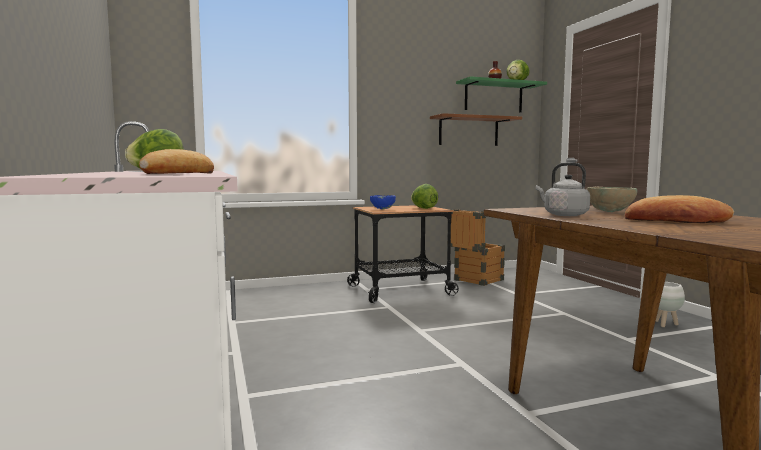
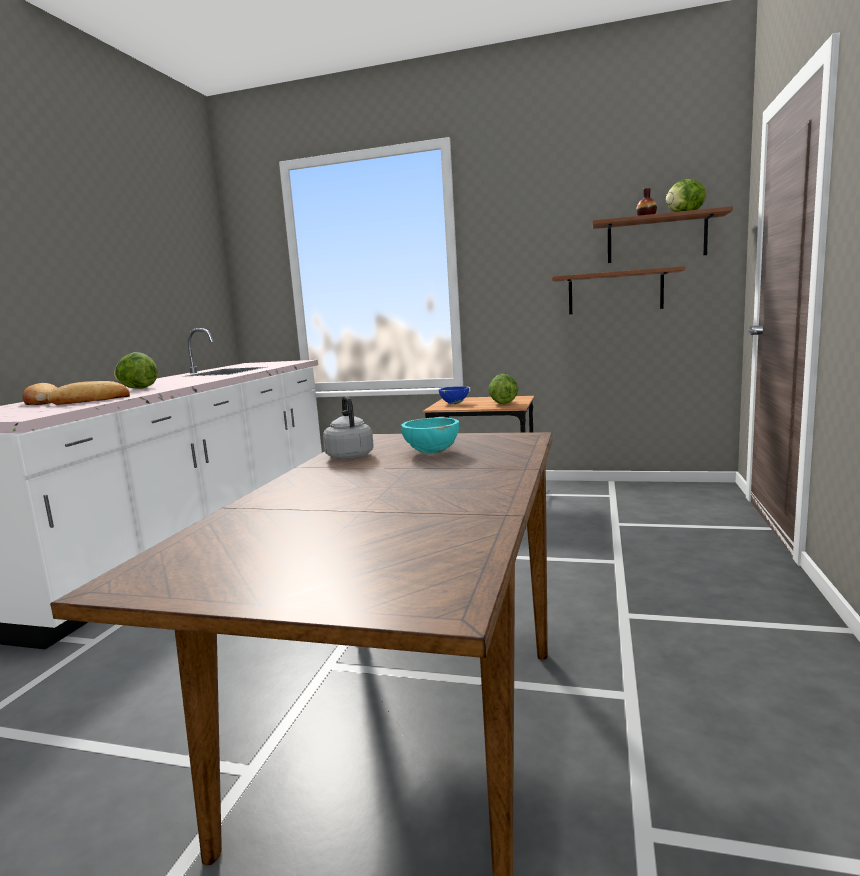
camera: 35 degrees right, 5 degrees up
(474, 281) = (598, 497): crate -> none
(493, 97) = (656, 239): green shelf -> brown shelf
(609, 212) = (431, 452): beige bowl -> turquoise bowl
(665, 324) = (733, 607): white planter -> none
(675, 220) = (385, 481): bread -> bread (41, 402)

